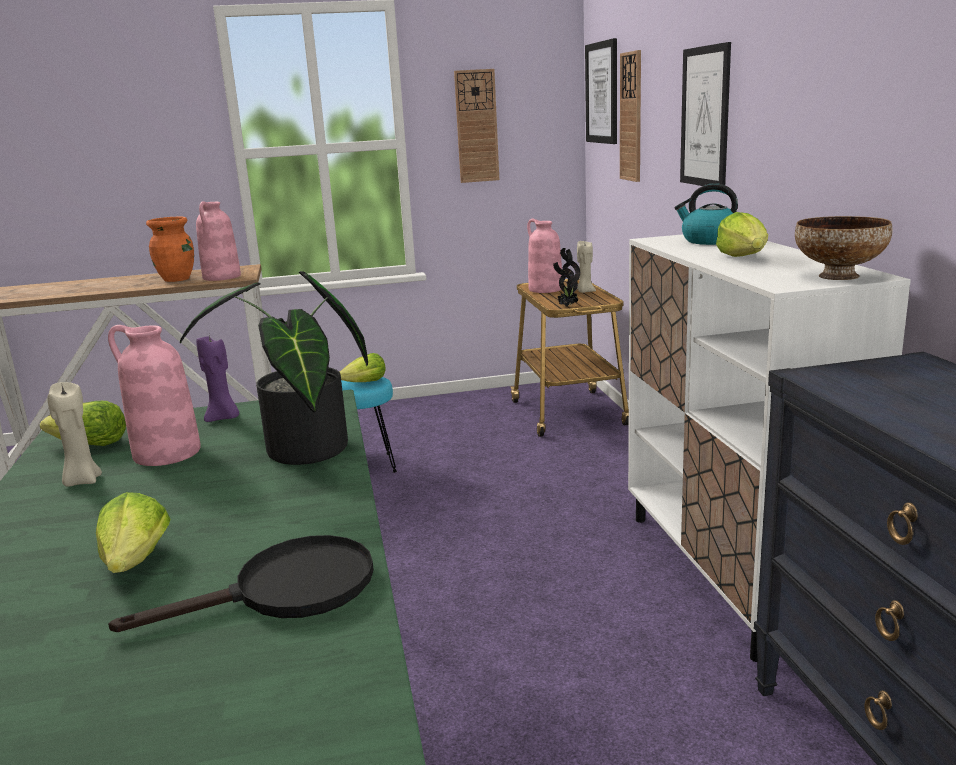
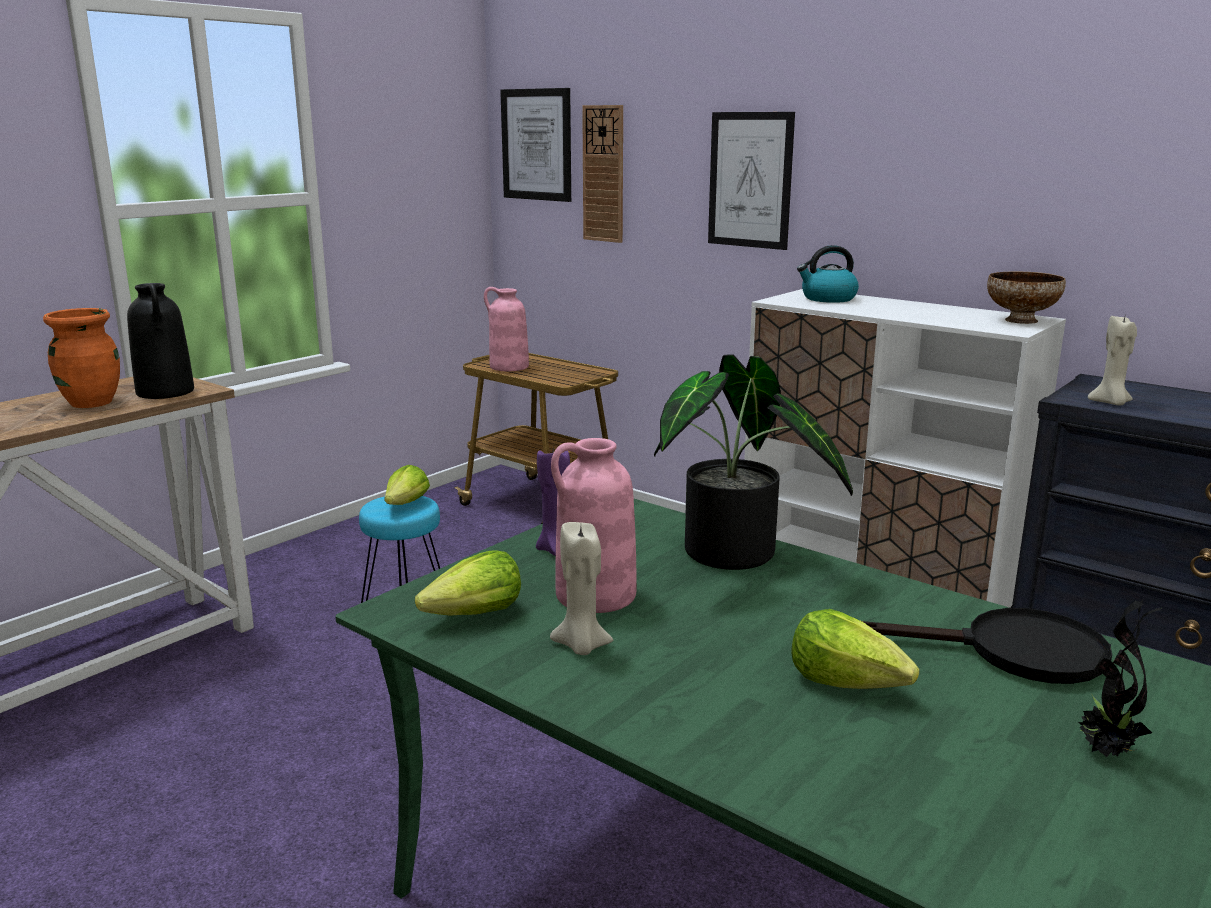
camera: 40 degrees left, 0 degrees up
(222, 277) = (166, 392): pink vase -> black vase
(286, 591) = (1014, 652): black frying pan -> black frying pan turned 75 degrees clockwise
(476, 126) = (392, 178): wall clock -> none
(567, 306) = (572, 381): potted plant -> potted plant (1106, 752)
(585, 291) = (554, 365): beige candle -> beige candle (1110, 403)
(744, 257) = (908, 311): lettuce -> none

